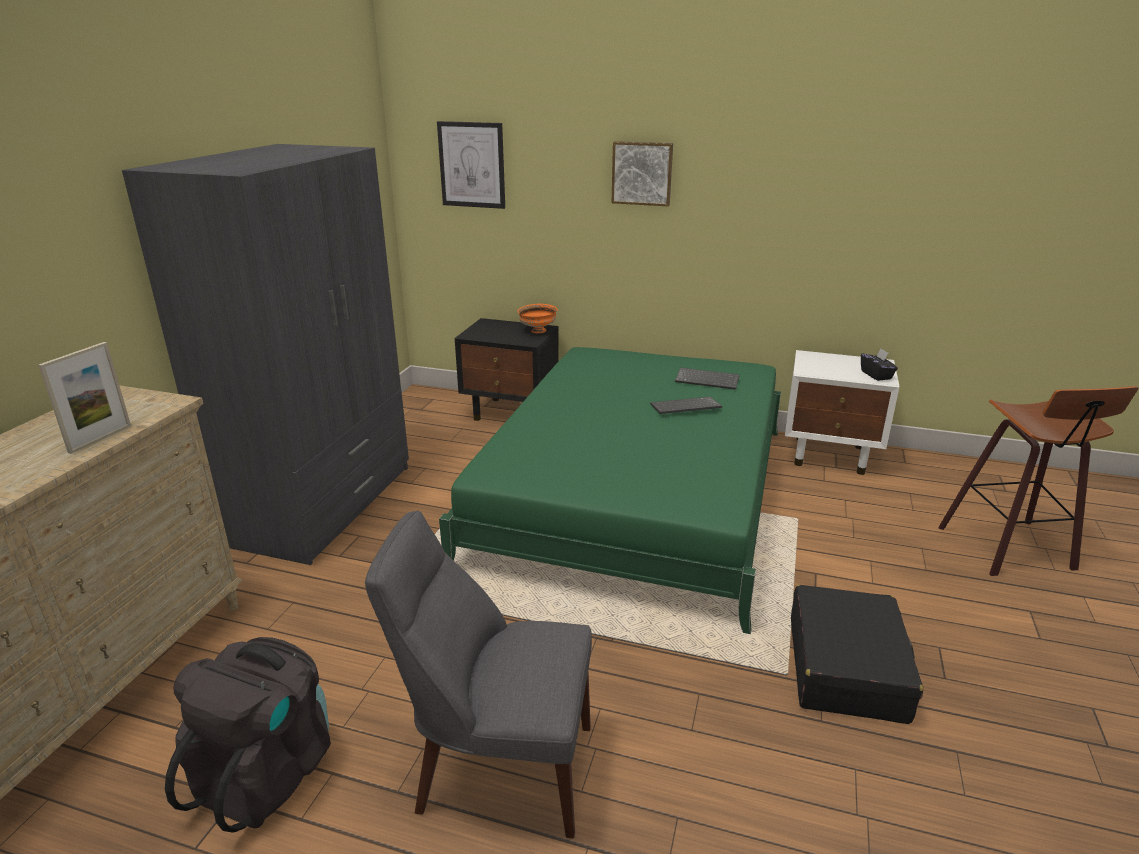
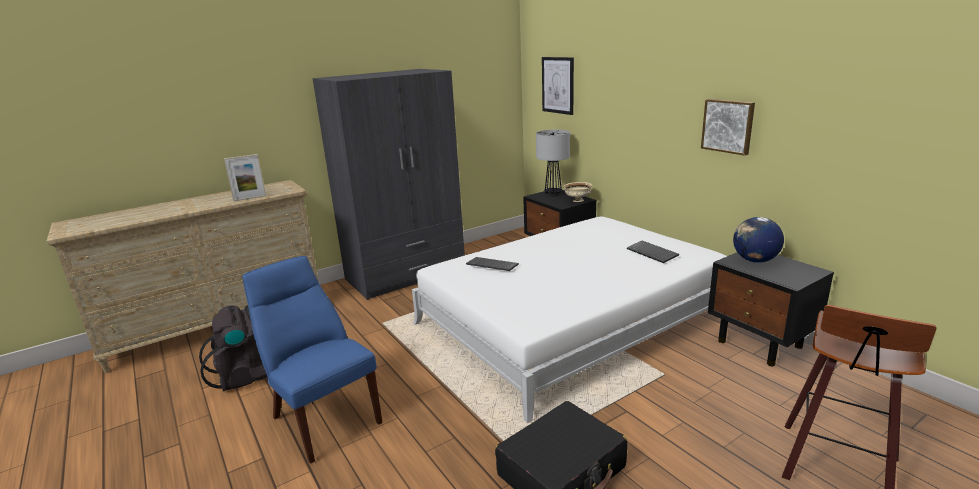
camera: 40 degrees right, 5 degrees down
(488, 326) = (552, 193): none -> table lamp
(498, 767) = (323, 418): grey chair -> blue chair
(538, 331) = (577, 200): orange bowl -> beige bowl
(634, 492) = (571, 320): green bed -> white bed
(642, 173) = (649, 93): picture -> picture (728, 126)
(685, 408) = (608, 265): keyboard -> keyboard (491, 265)
(823, 364) = (754, 260): none -> globe
(830, 455) = (760, 344): white nightstand -> black nightstand
(876, 375) = (791, 278): black tissue box -> none

